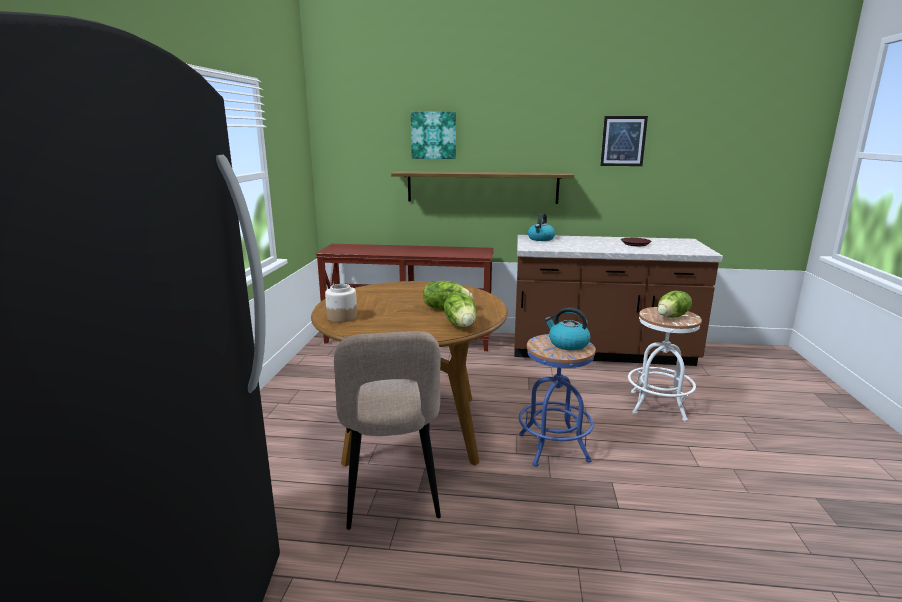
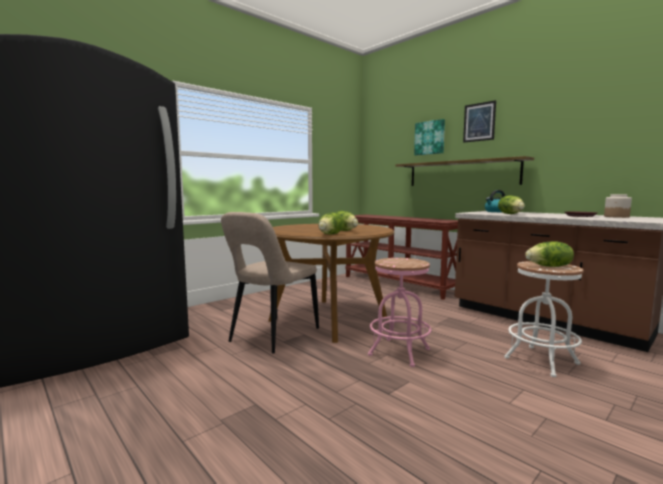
camera: 40 degrees right, 10 degrees down
(341, 317) = (283, 227): jar -> jar (616, 216)
(553, 447) = (399, 352): blue stool -> pink stool
(567, 344) = (408, 262): kettle -> none
(574, 246) = (511, 214): none -> lettuce
(623, 141) = (585, 125): picture -> picture (479, 122)

